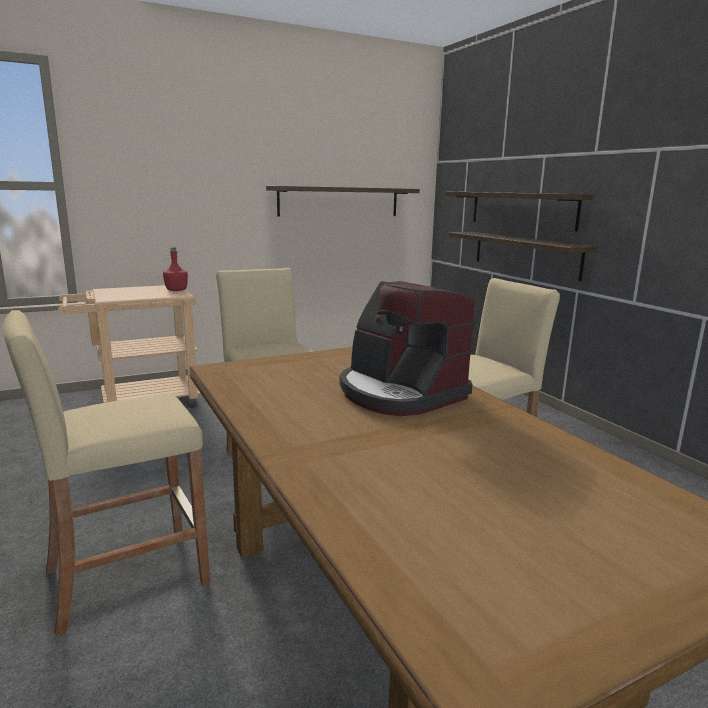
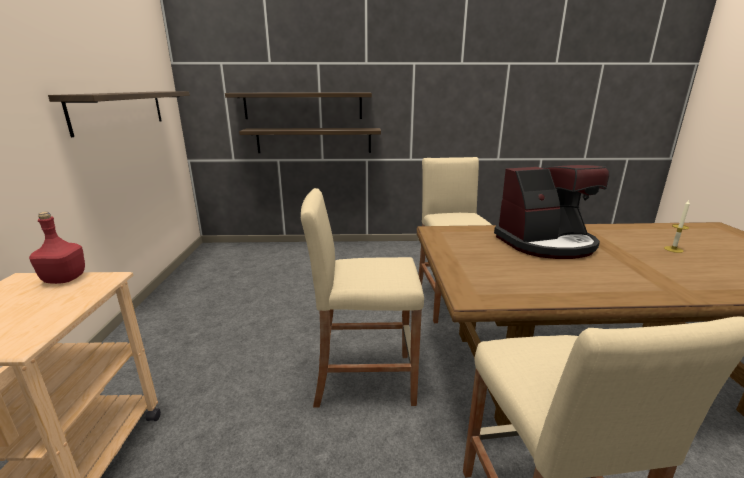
camera: 65 degrees left, 5 degrees up
(485, 472) = (673, 249): none -> candle

